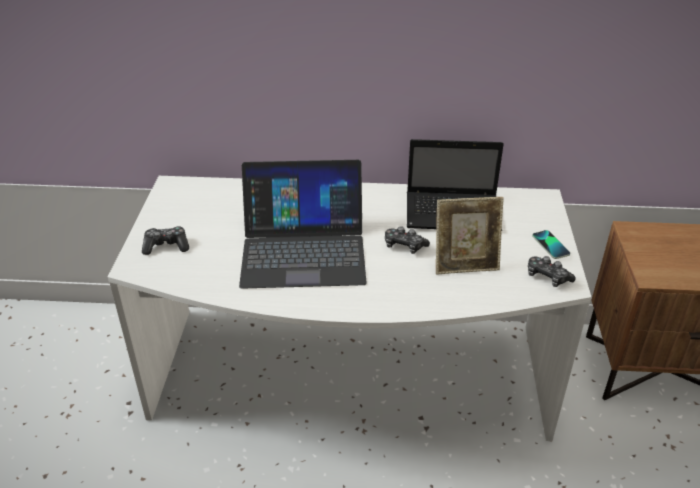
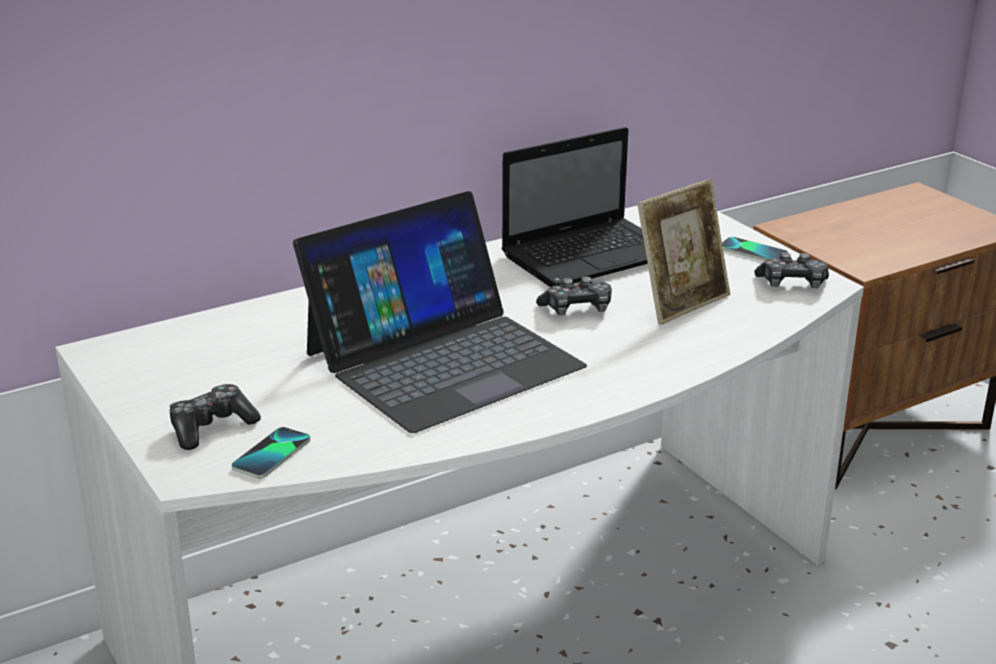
camera: 35 degrees left, 10 degrees down
(172, 272) = (272, 454): none -> phone

